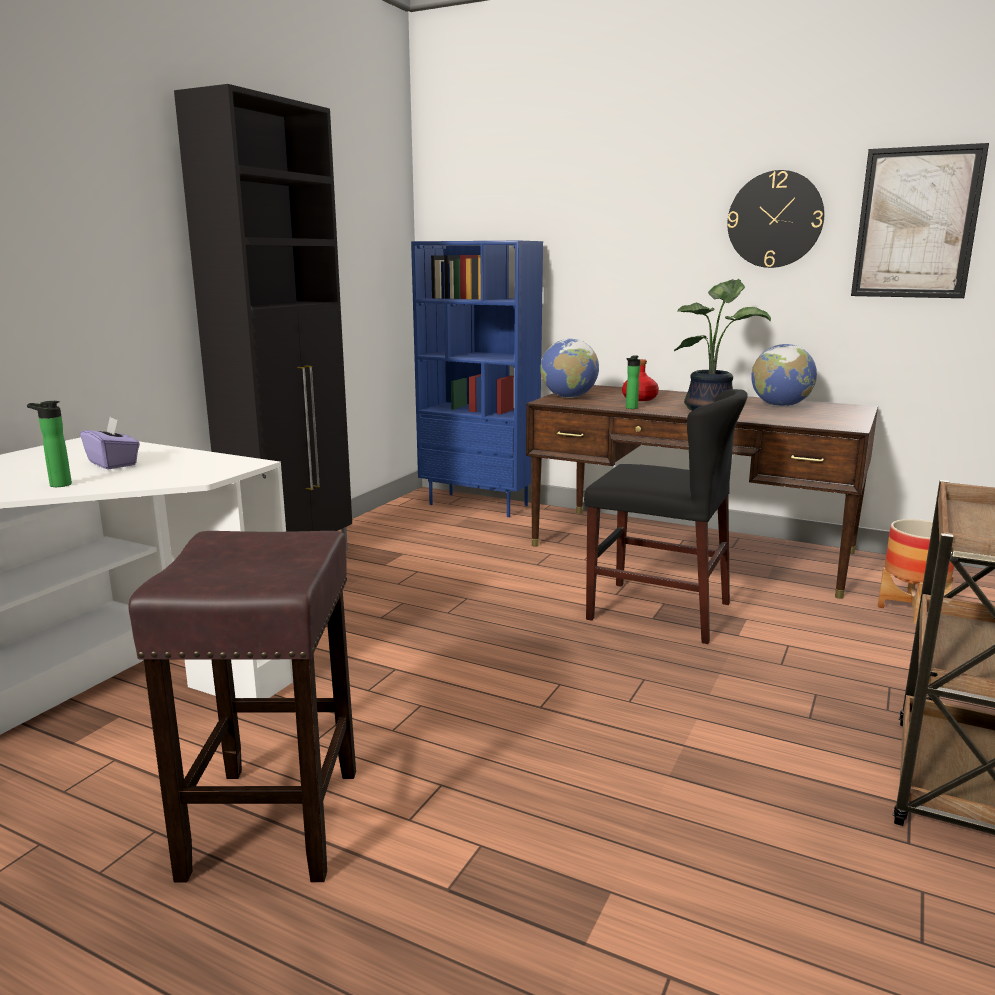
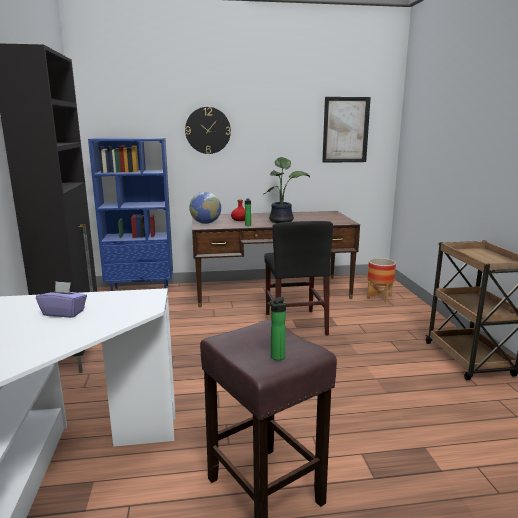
camera: 35 degrees left, 0 degrees up
(57, 485) = (65, 336): bottle -> bottle (276, 358)
(658, 611) = (295, 324): black chair -> black chair turned 90 degrees clockwise
(775, 219) = (287, 127): wall clock -> wall clock (208, 130)
(780, 406) = (304, 215): globe -> none

